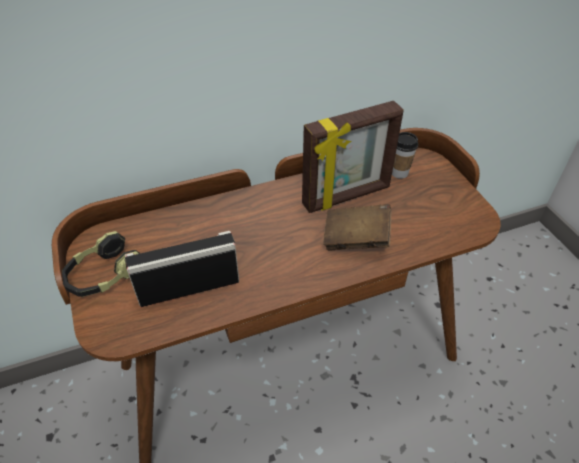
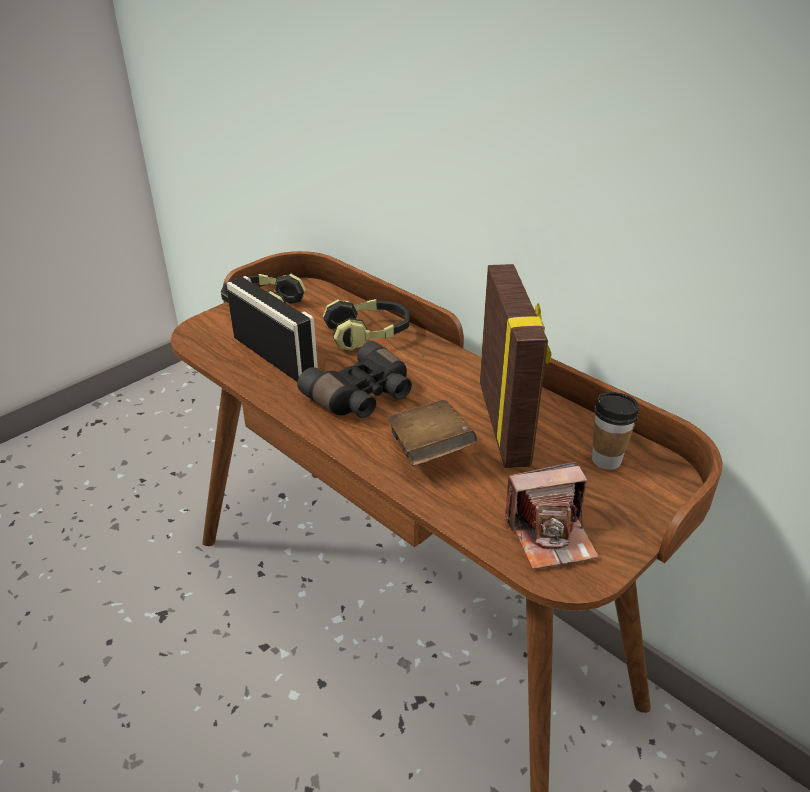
camera: 65 degrees right, 10 degrees down
(202, 224) = (369, 335): none -> headphones
(279, 252) = (362, 397): none -> black binoculars
(347, 197) = (505, 423): picture frame -> picture frame turned 135 degrees counterclockwise
(450, 218) = (550, 536): none -> camera

